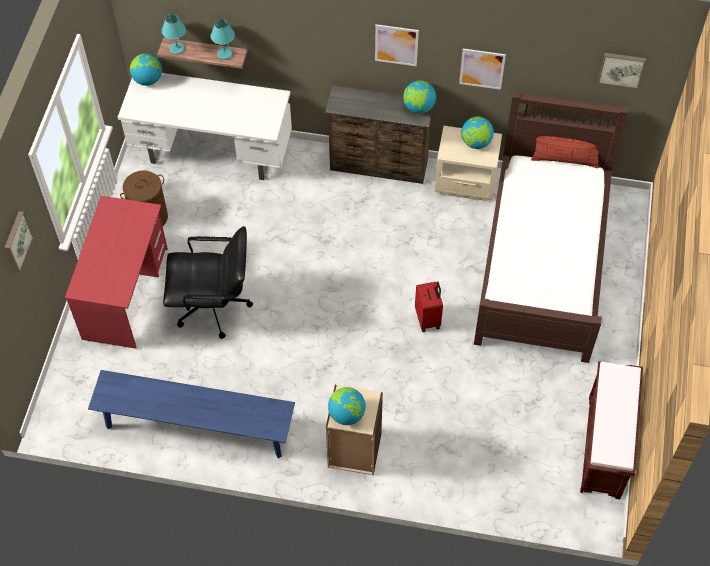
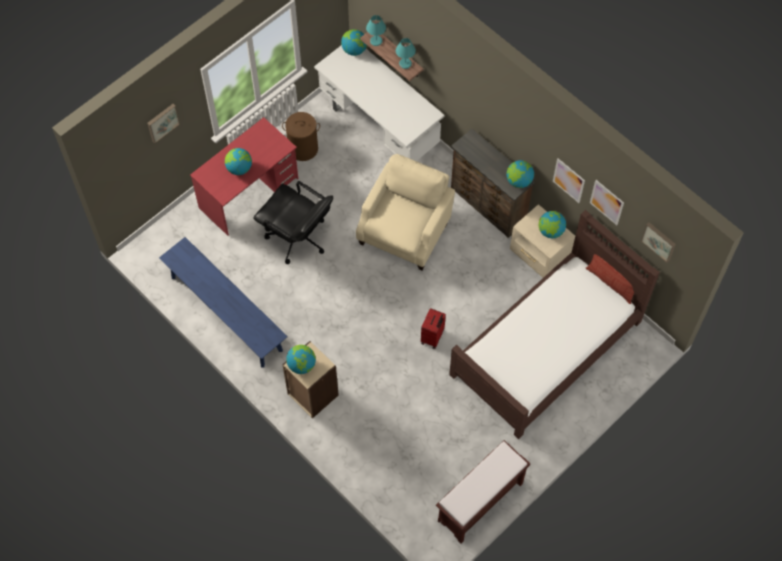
camera: 35 degrees right, 5 degrees up
(115, 260) = (239, 168): none -> globe
(318, 236) = (405, 231): none -> beige armchair
(396, 45) = (516, 127): picture -> picture (606, 202)

